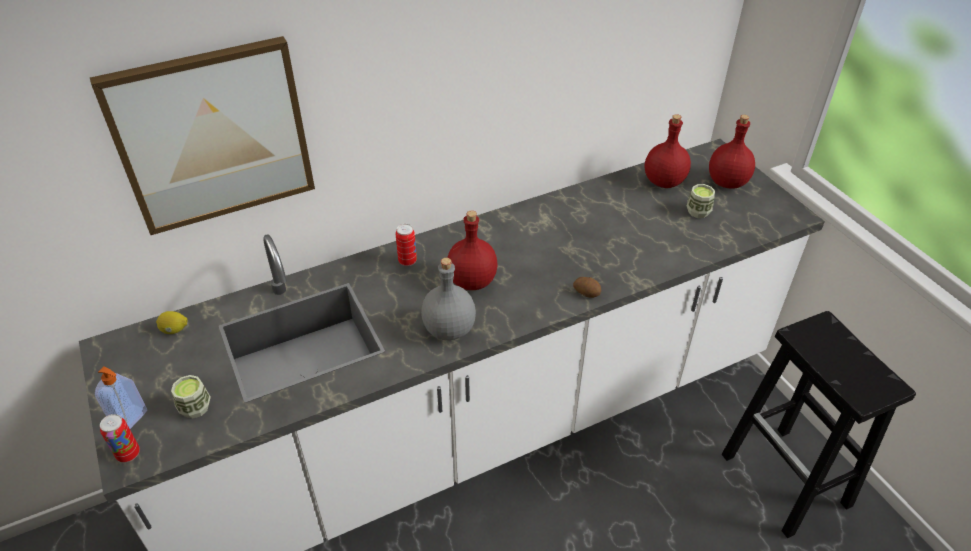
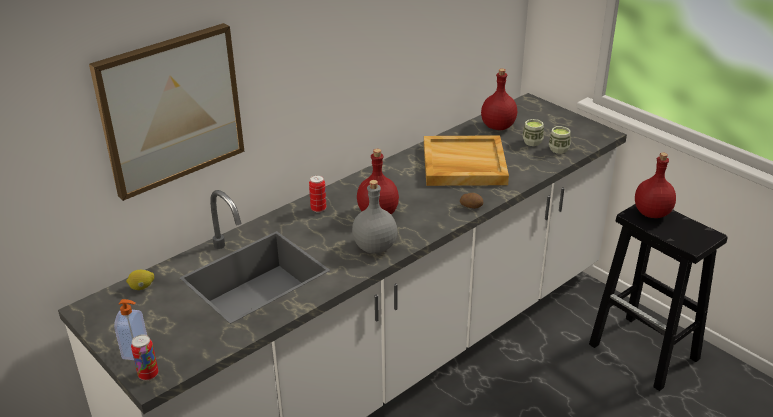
camera: 15 degrees left, 10 degrees down
(195, 407) = (190, 334): cup -> cup (558, 149)
(600, 230) = (463, 164): none -> beige tray
(727, 182) = (546, 120): red bottle -> red bottle (652, 213)

